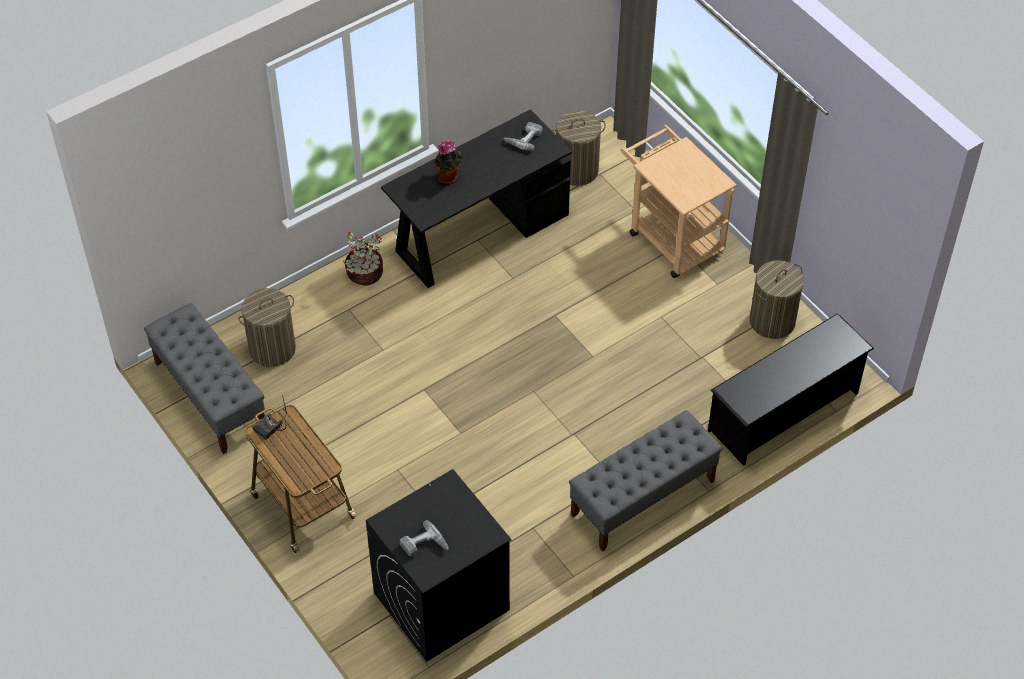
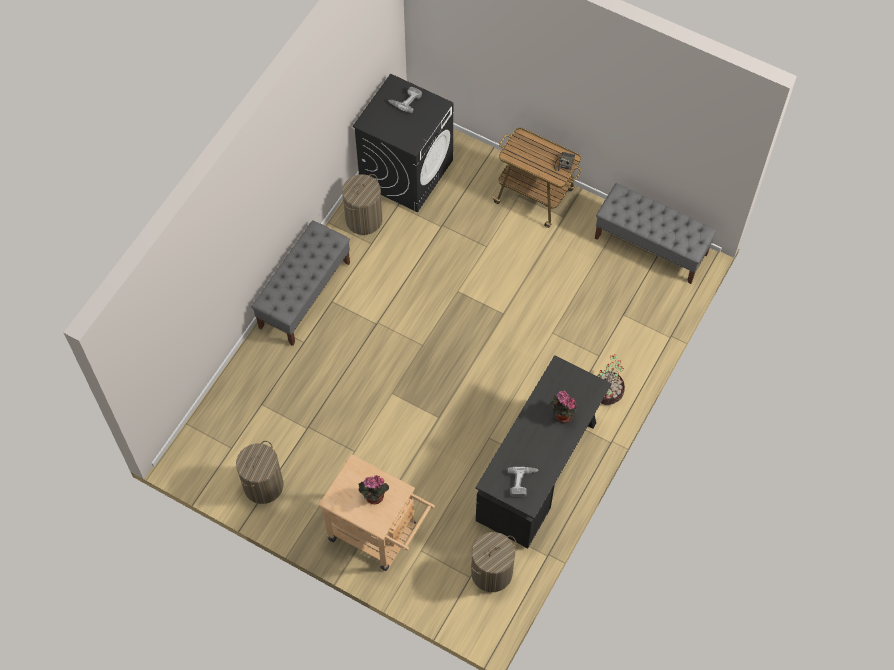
camera: 155 degrees right, 10 degrees up
(272, 349) = (633, 299): laundry basket -> laundry basket (364, 219)
(678, 170) = (373, 497): none -> potted plant
(784, 412) = (226, 406): black shoe rack -> none

